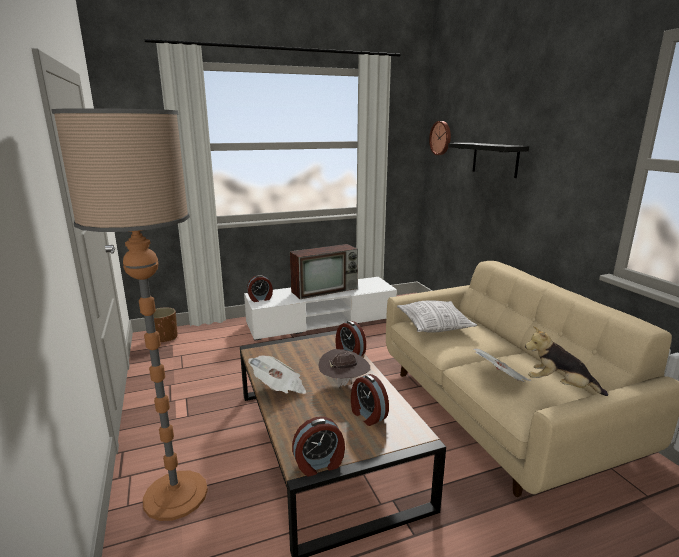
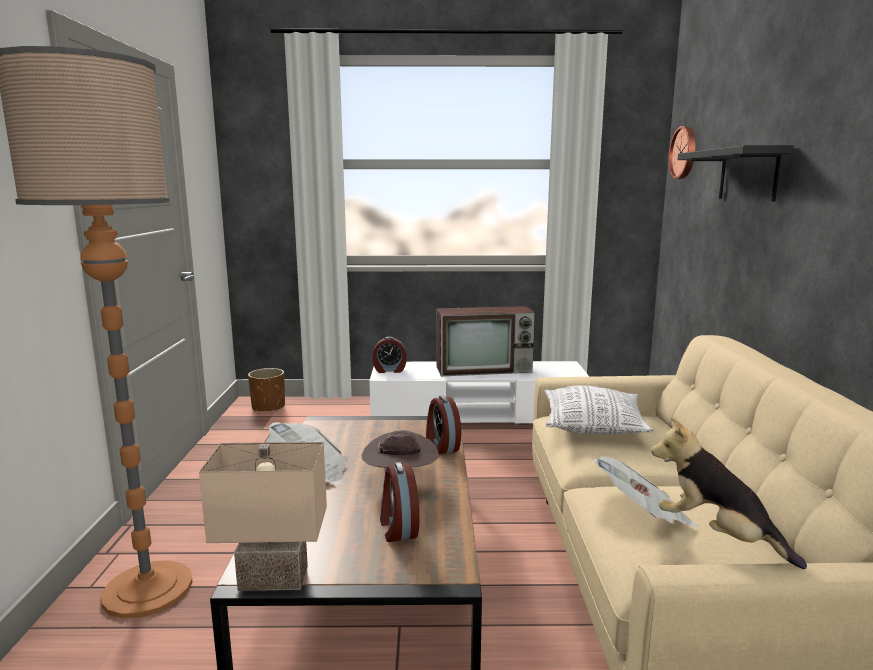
camera: 20 degrees right, 5 degrees down
(319, 464) = (275, 576): alarm clock -> beige table lamp

